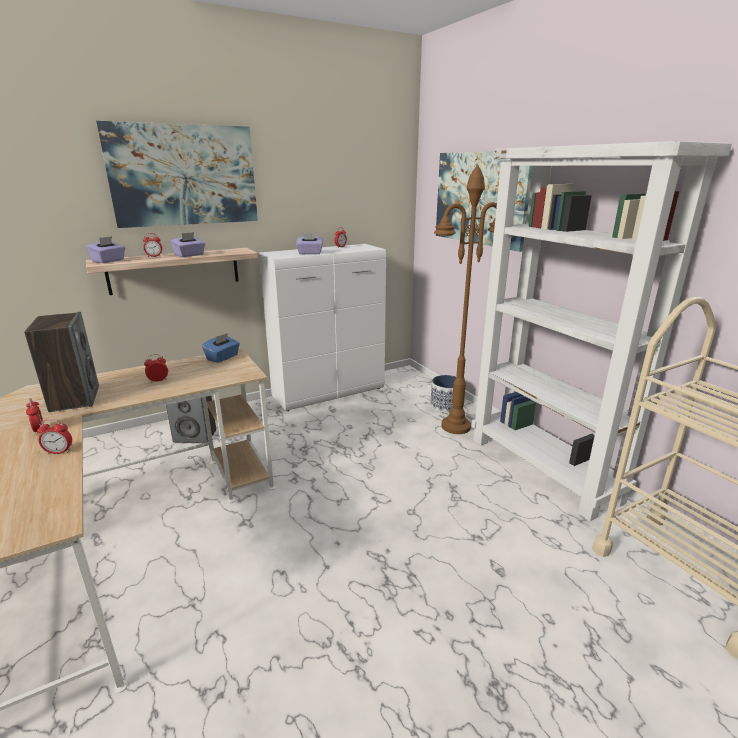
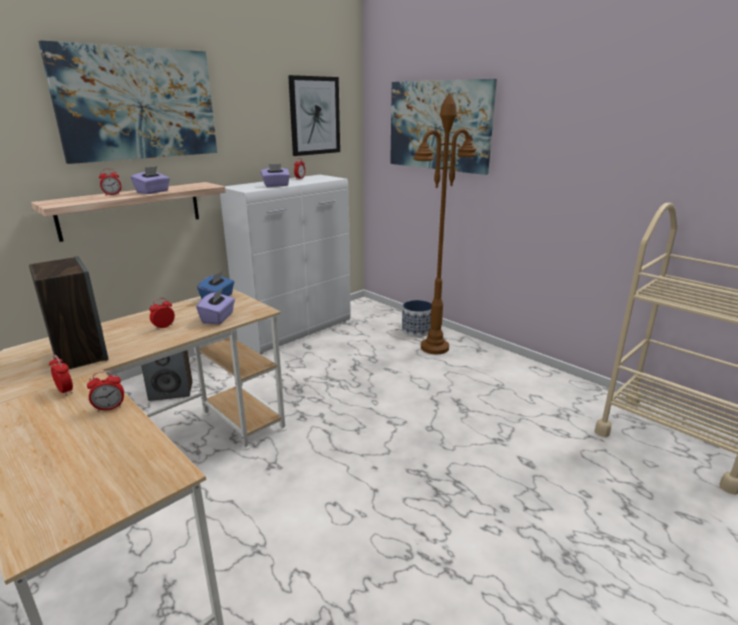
camera: 15 degrees left, 0 degrees up
(109, 261) = (63, 201): purple tissue box -> purple tissue box (218, 318)
(361, 186) = (314, 116): none -> picture
(544, 468) = (527, 373): white bookcase -> none

